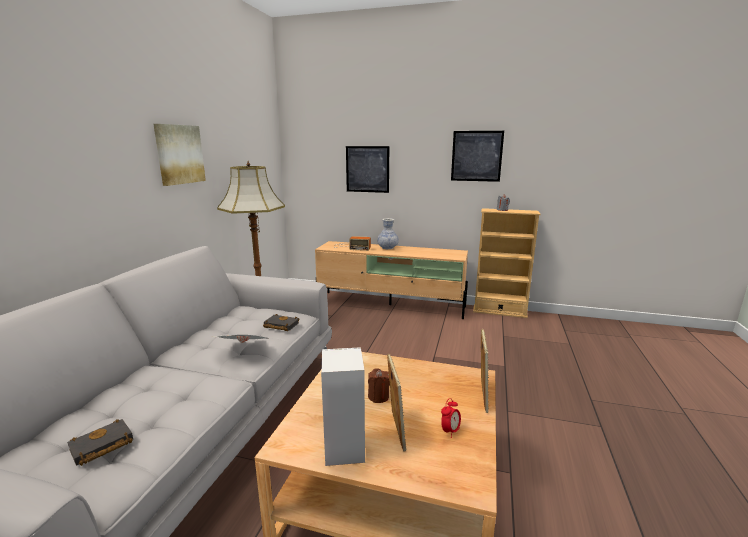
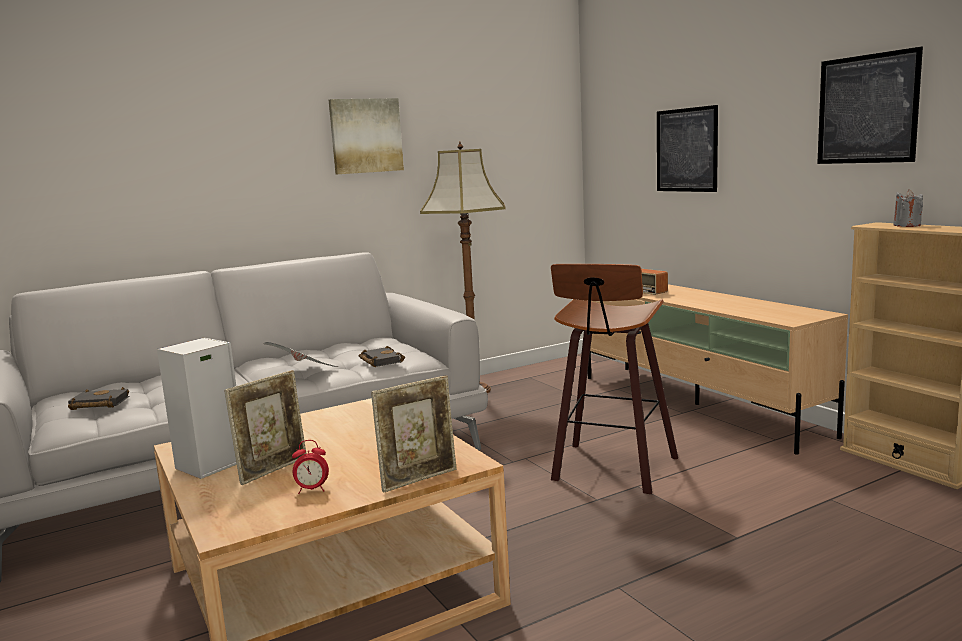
camera: 45 degrees right, 5 degrees down
(378, 397) = (323, 442): brown candle -> none
(387, 248) = (699, 295): vase -> none
(411, 352) = (612, 470): none -> stool

